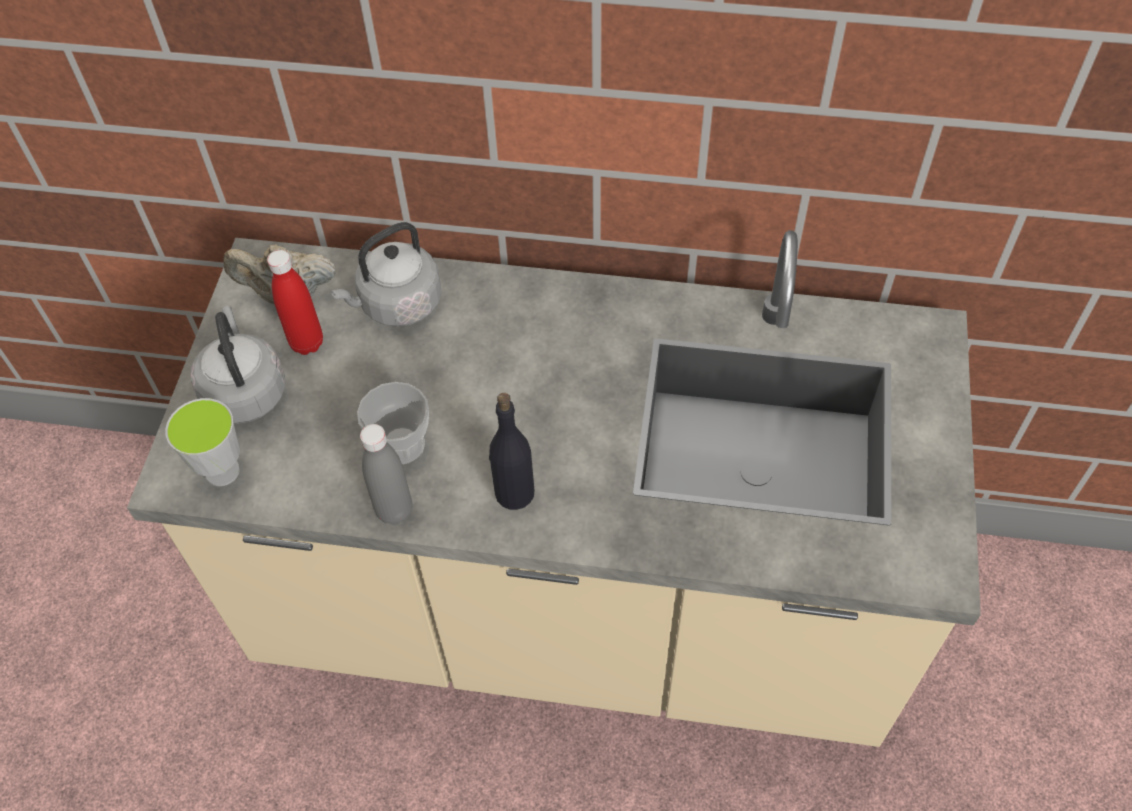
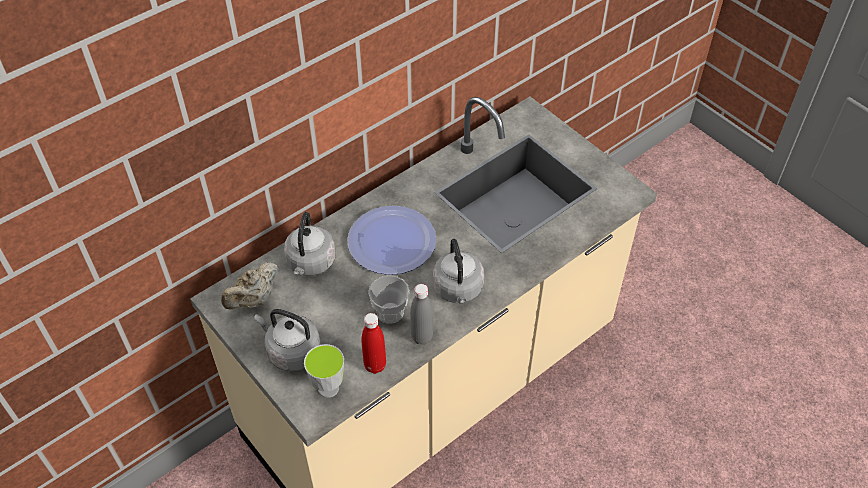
camera: 50 degrees left, 5 degrees down
(307, 343) = (292, 310): red bottle -> red bottle (375, 365)
(514, 492) = (458, 290): black bottle -> grey kettle
(519, 357) = (391, 241): none -> plate

